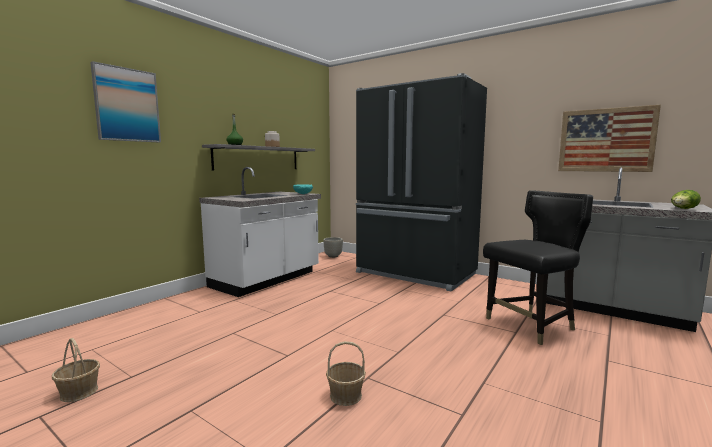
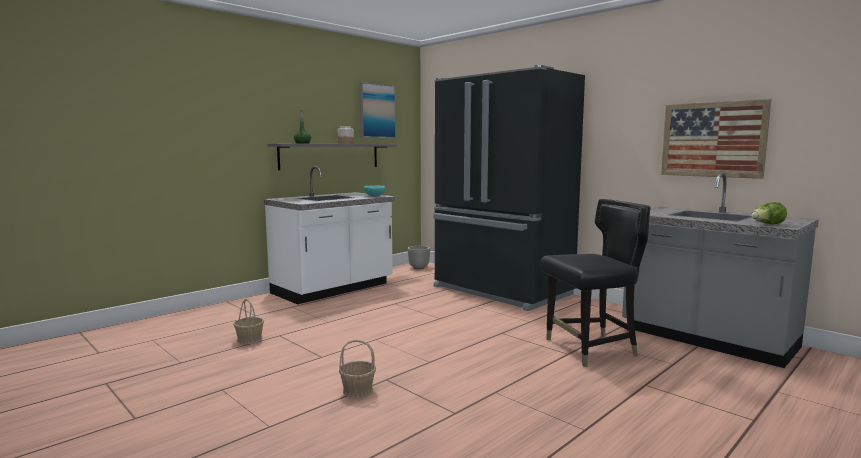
camera: 10 degrees right, 0 degrees up
(79, 392) = (137, 370): basket -> basket (249, 339)
(127, 105) = (193, 108): picture -> picture (377, 111)

